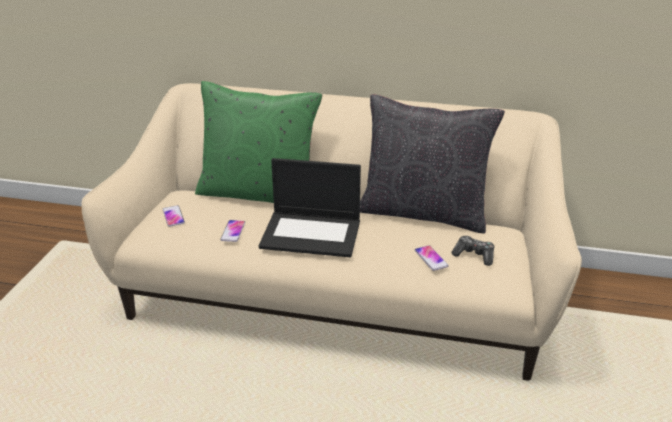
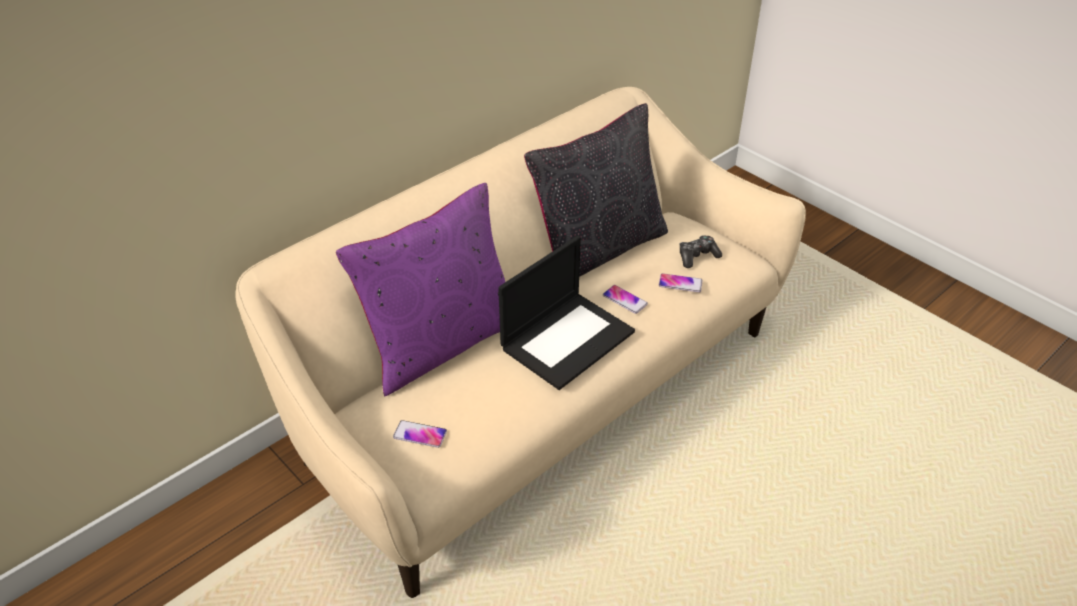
camera: 55 degrees left, 10 degrees up
(233, 231) = (504, 396): phone -> phone (625, 300)
(259, 194) = (441, 343): green pillow -> purple pillow

